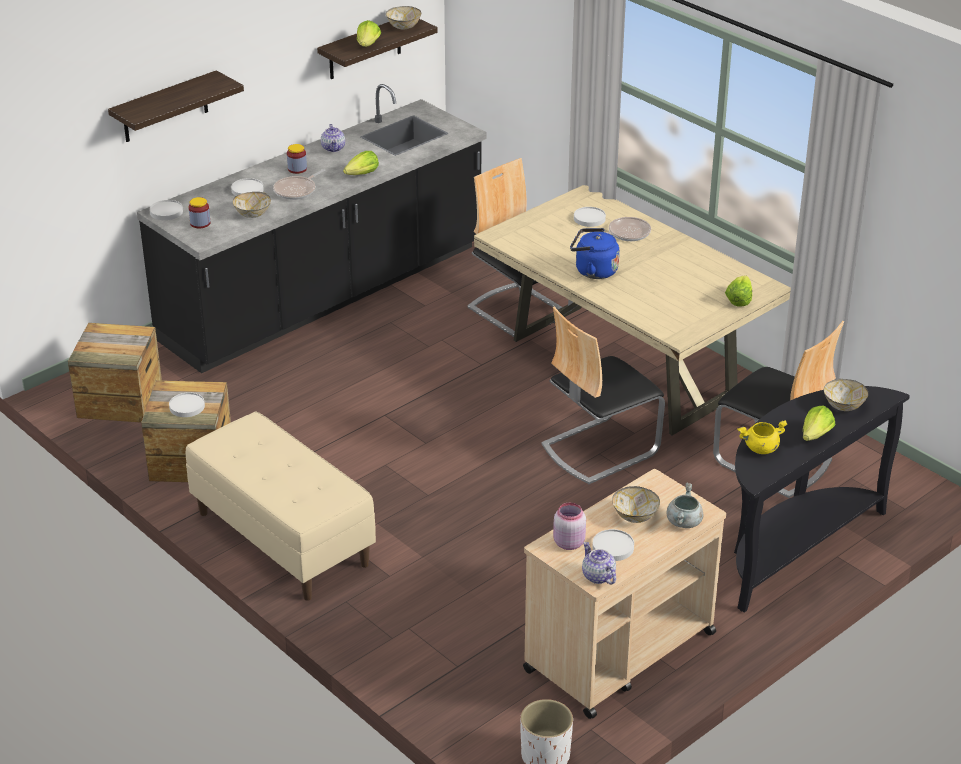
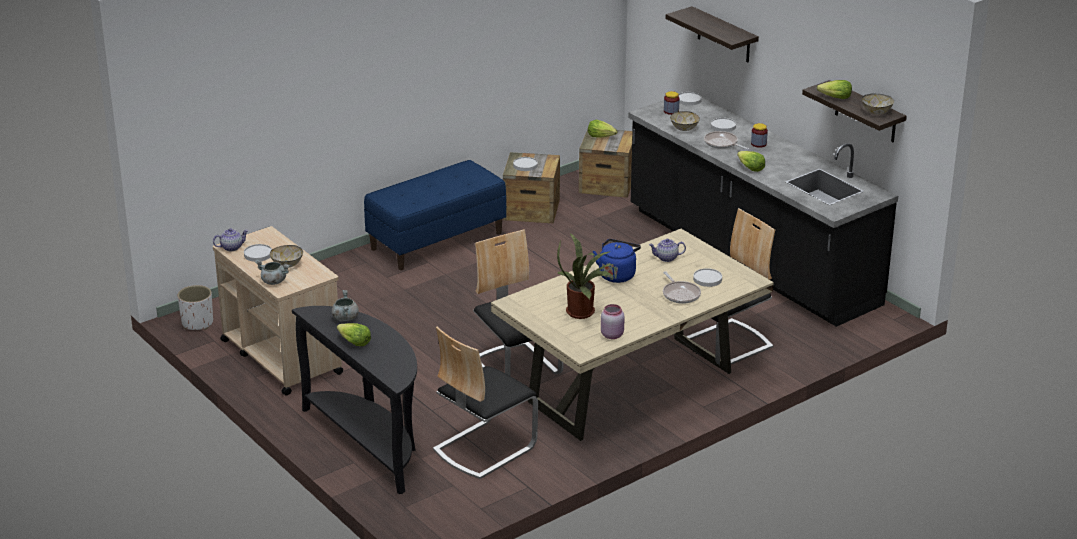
camera: 95 degrees right, 5 degrees down
(281, 538) = (436, 240): beige bench -> blue bench
(333, 148) = (796, 158): teapot -> teapot (666, 258)
(568, 542) = (269, 240): pink jar -> pink jar (612, 335)
(683, 289) = (583, 312): none -> potted plant
(739, 299) = (563, 336): lettuce -> lettuce (601, 136)
(760, 448) = (345, 317): yellow cooking pot -> grey cooking pot
(843, 406) = (389, 360): bowl -> none

